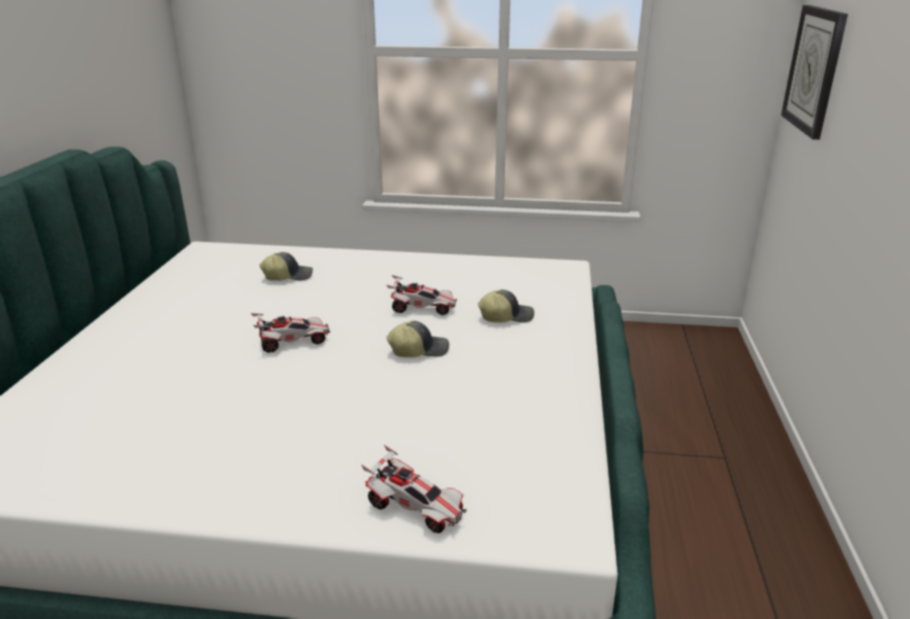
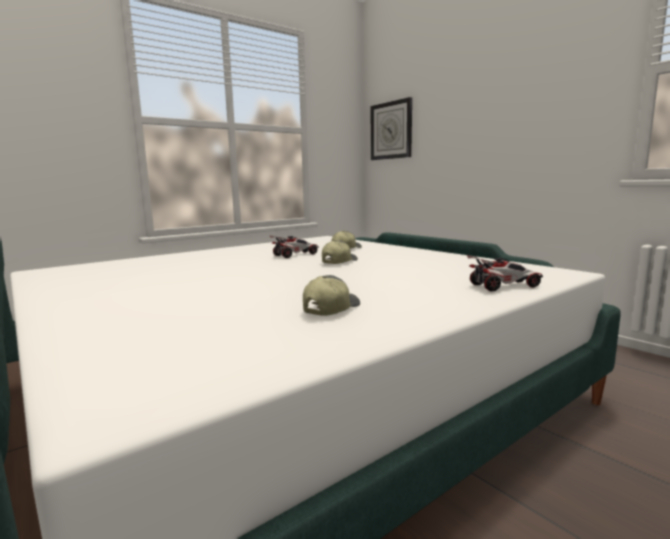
camera: 45 degrees left, 15 degrees down
(288, 276) = (163, 264): cap -> cap (330, 309)
(292, 342) = (254, 276): toy car -> none

